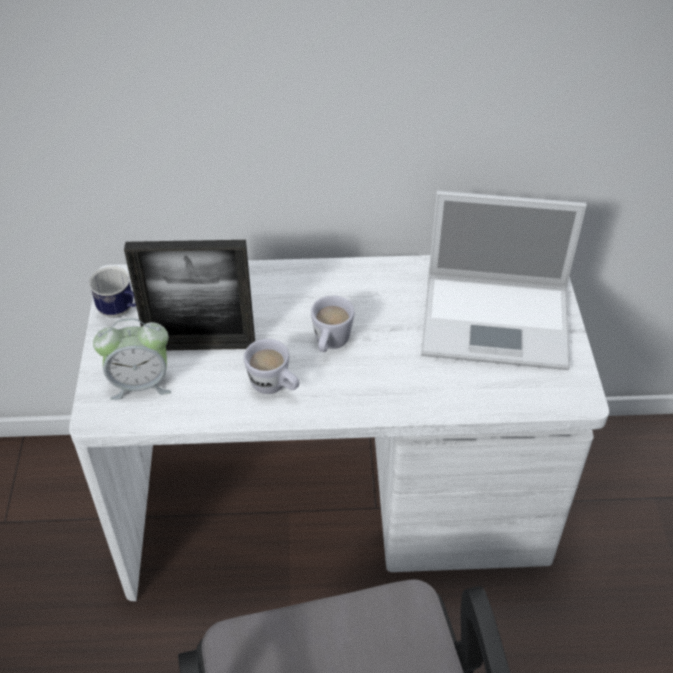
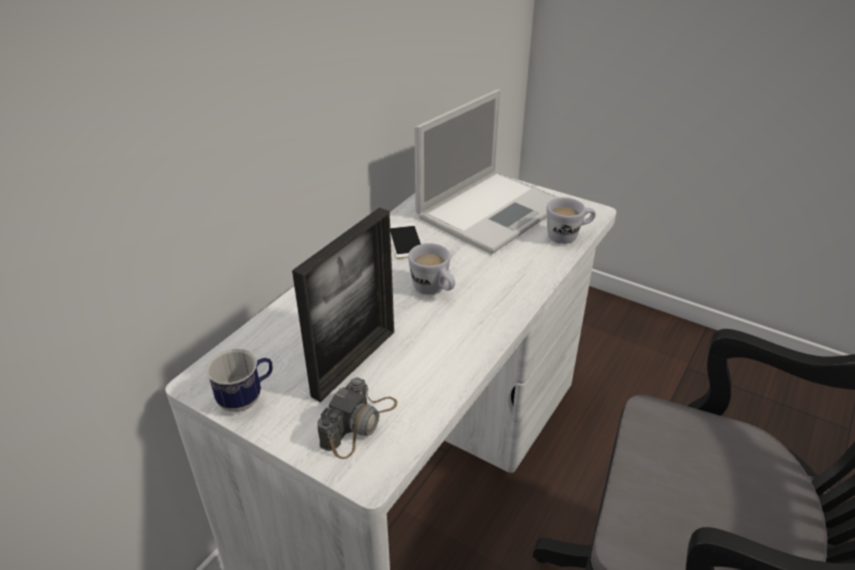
camera: 55 degrees left, 10 degrees down
(140, 383) = (359, 423): alarm clock -> camera
(275, 387) = (450, 339): white mug -> white mug (568, 236)
(385, 289) = (405, 240): none -> phone

